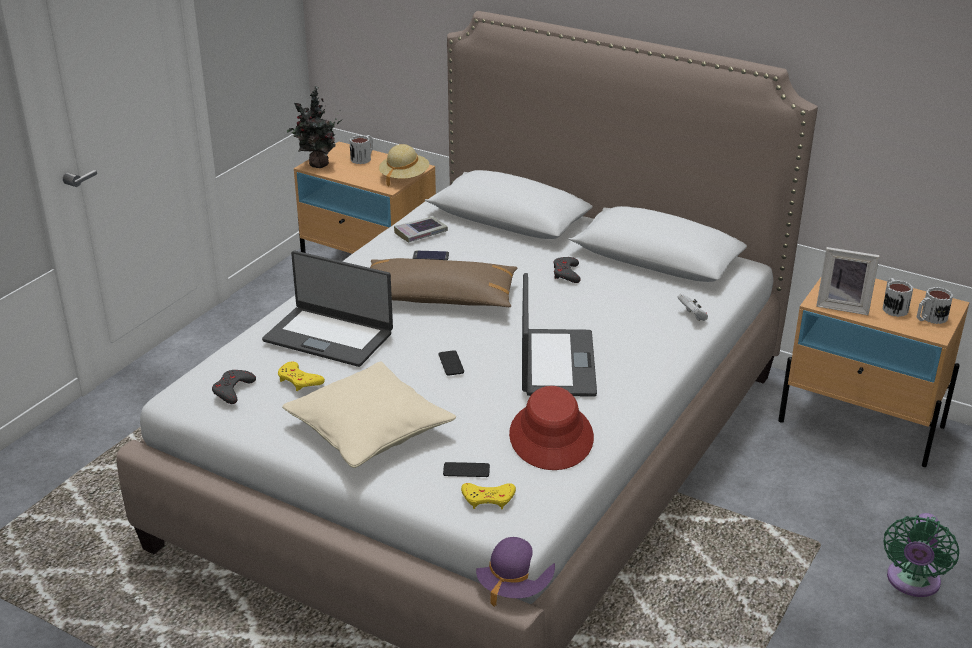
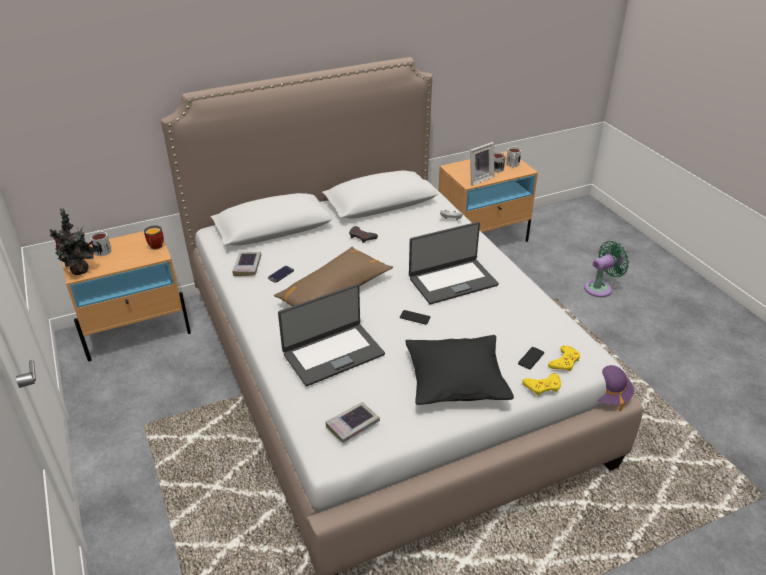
camera: 55 degrees left, 5 degrees up
(233, 390) = (352, 425): grey game controller -> book
(299, 380) = (373, 388): yellow game controller -> yellow game controller (543, 387)
(369, 431) = (456, 380): beige pillow -> black pillow
(404, 177) = (156, 244): beige hat -> mug
(551, 437) = (522, 314): red hat -> none
(556, 363) = (452, 281): laptop -> laptop turned 120 degrees clockwise
(912, 582) = (600, 288): green fan -> green fan turned 90 degrees counterclockwise

